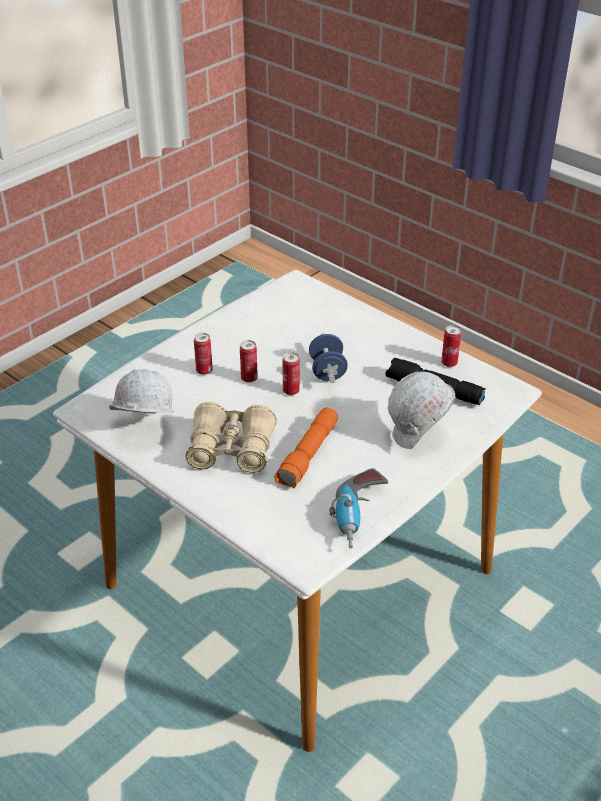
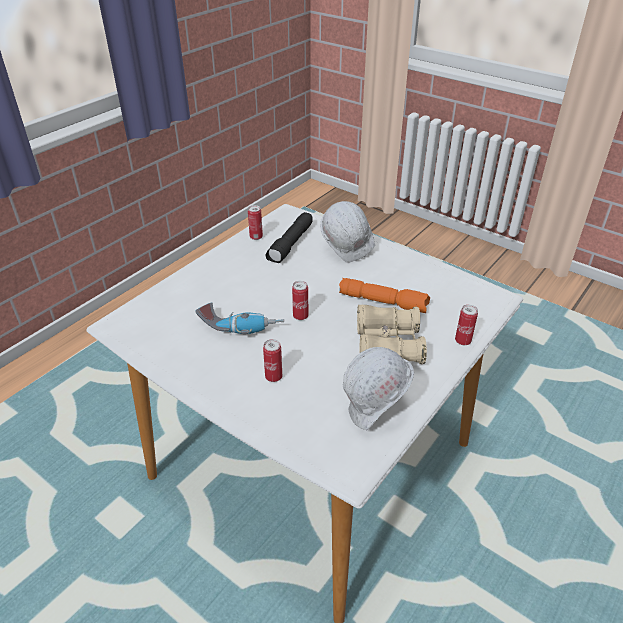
camera: 95 degrees left, 0 degrees up
(249, 378) = (284, 344): can -> can (462, 341)
(327, 371) = (269, 297): blue dumbbell -> none
(359, 516) = (441, 275): power drill -> power drill (240, 325)

